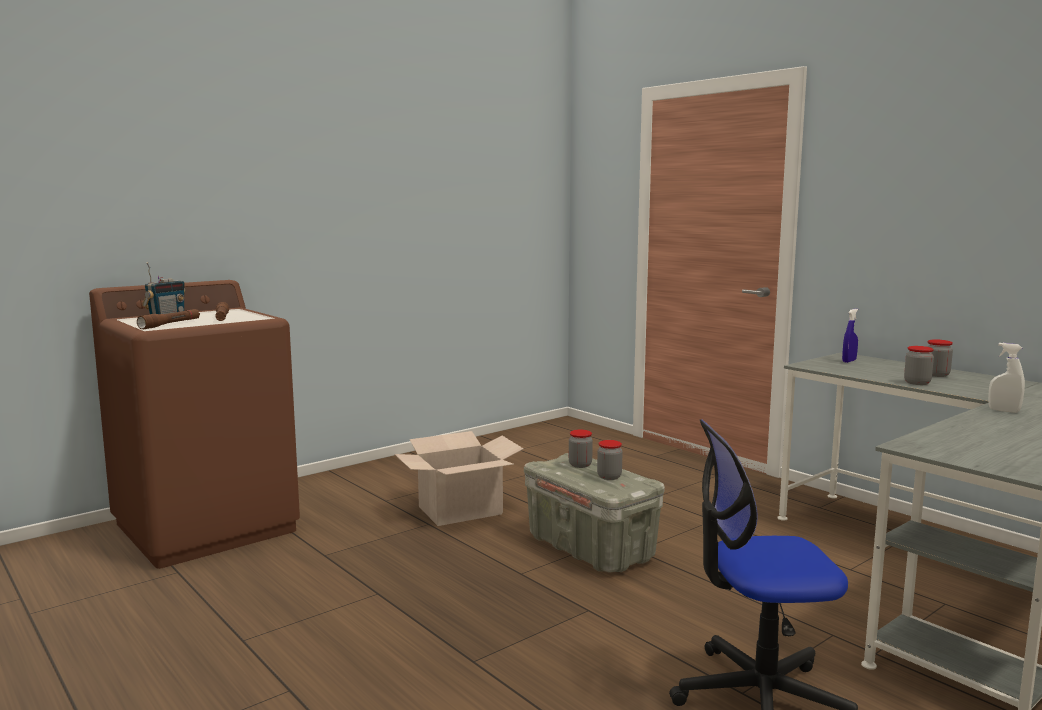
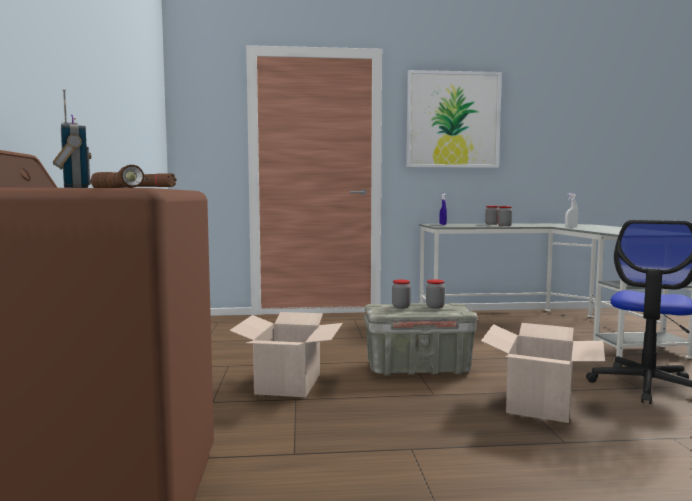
camera: 55 degrees left, 5 degrees down
(572, 631) = (539, 403): none -> cardboard box
(914, 177) = (453, 120): none -> picture

